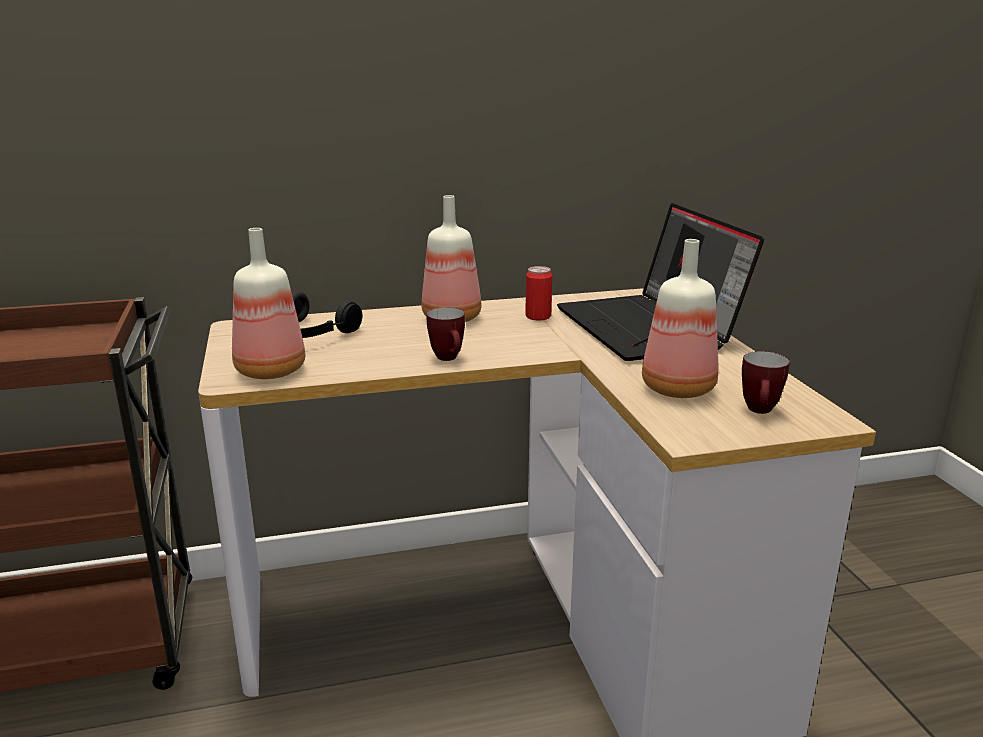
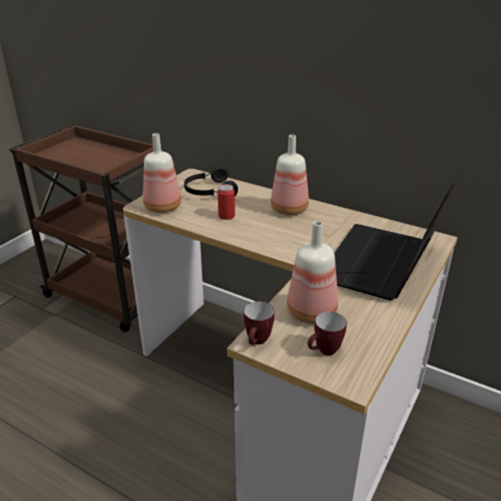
camera: 45 degrees right, 10 degrees up
(449, 359) = (240, 235): mug -> mug (257, 342)
(538, 316) = (335, 227): can -> can (226, 216)

